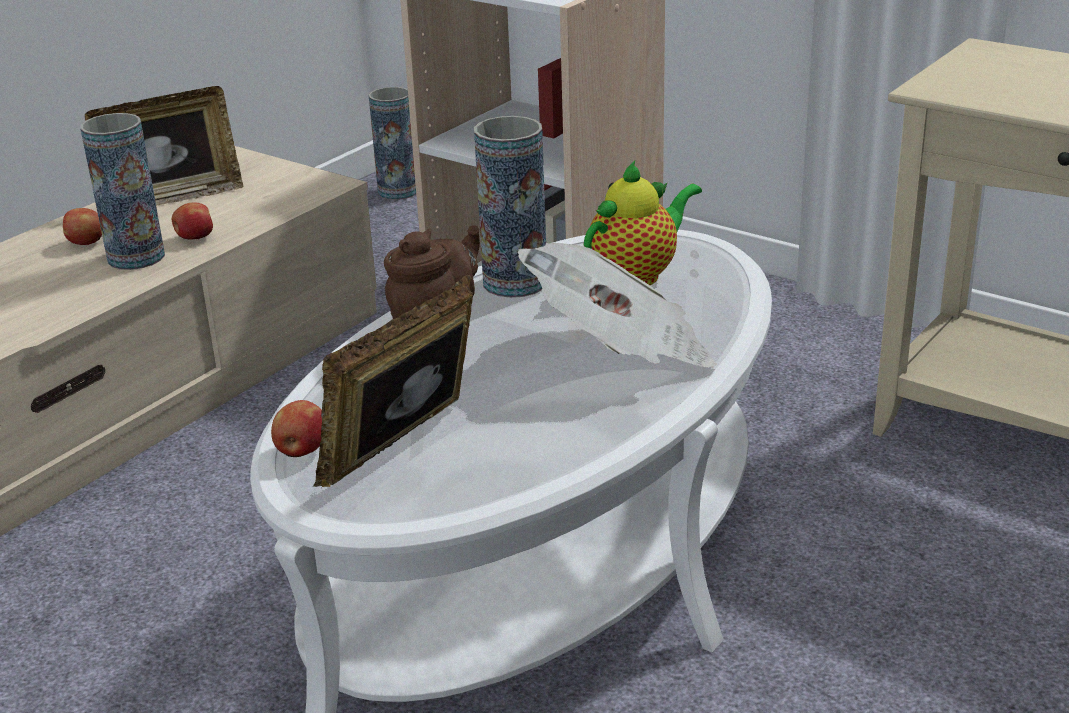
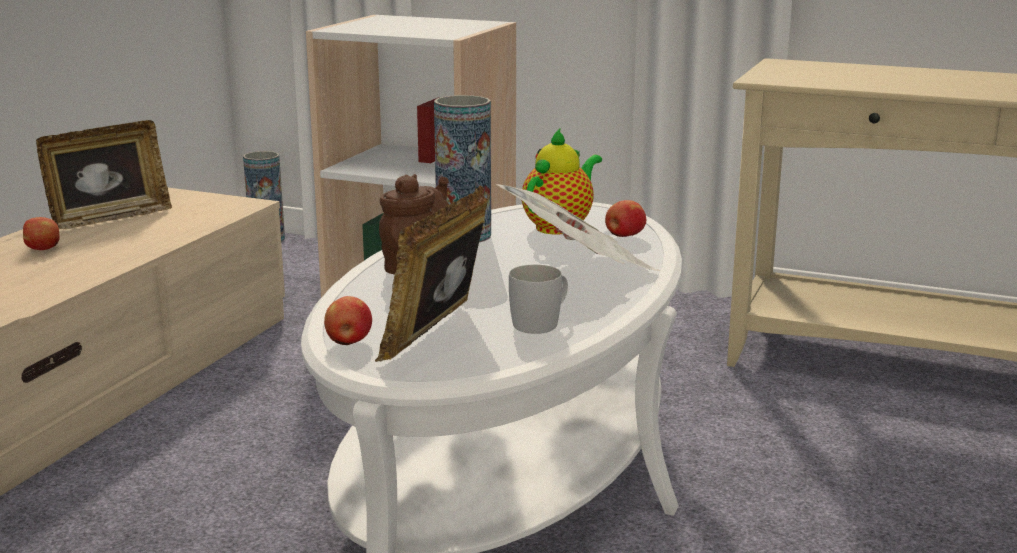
camera: 15 degrees left, 10 degrees down
(136, 257) = (96, 255): vase -> none
(194, 238) = (144, 241): apple -> apple (624, 236)
(531, 441) = (541, 323): none -> white mug

